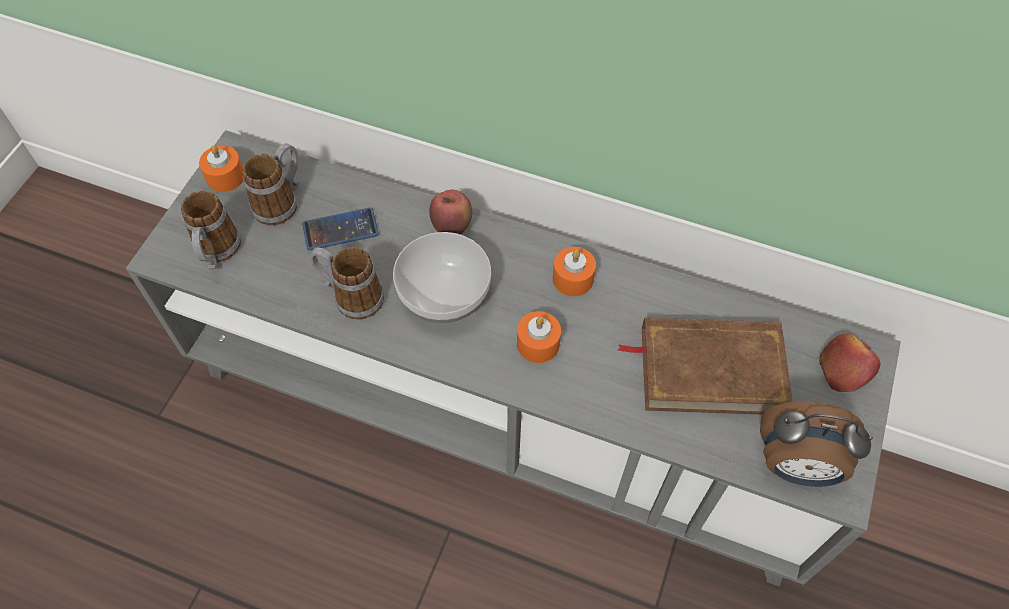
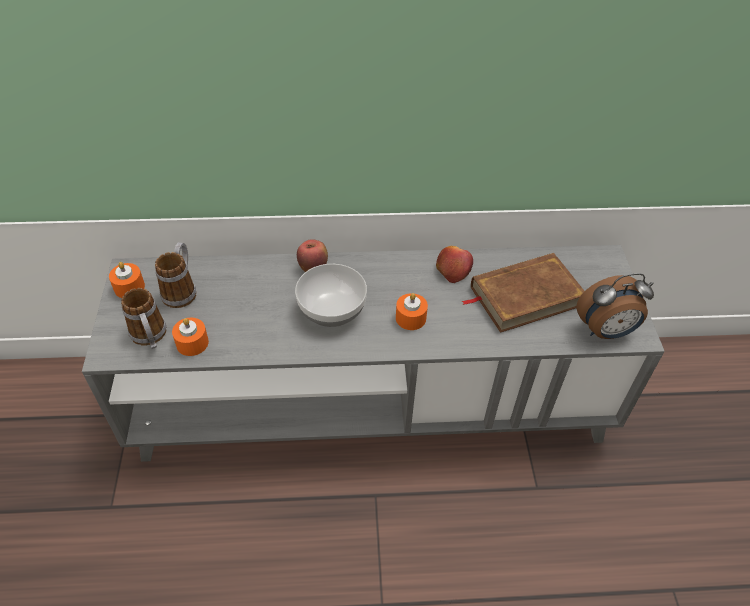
camera: 25 degrees left, 10 degrees down
(340, 230) = (235, 294): phone -> none
(350, 296) = (266, 332): mug -> none
(573, 278) = (410, 273): orange candle -> orange candle (192, 343)
(844, 368) = (599, 269): apple -> apple (453, 269)

